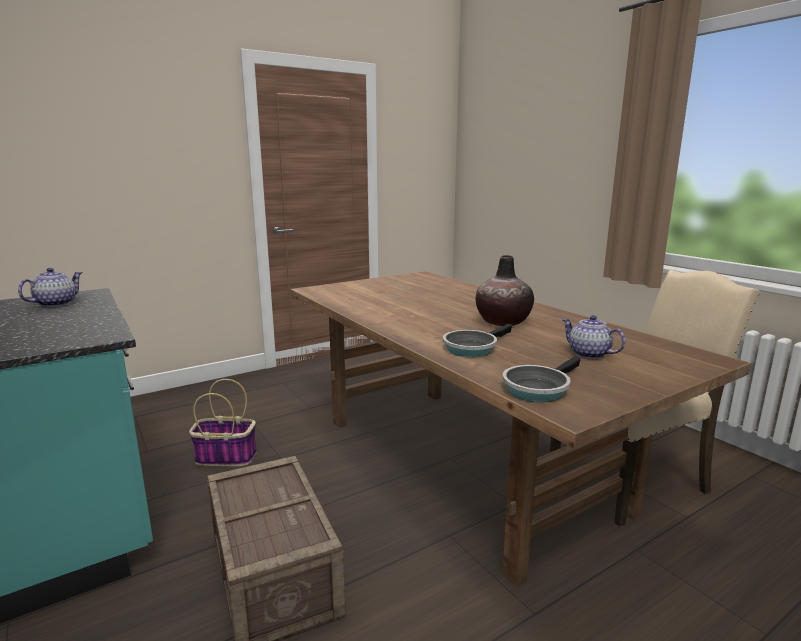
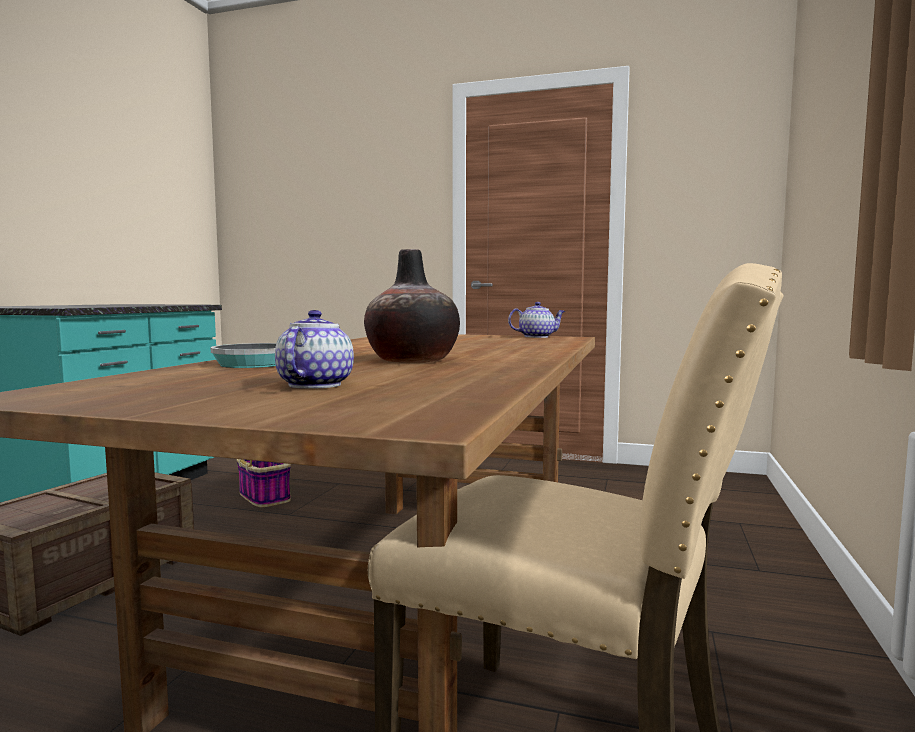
camera: 50 degrees right, 10 degrees down
(56, 303) = (156, 304): teapot -> teapot (536, 337)
(538, 388) = (109, 384): frying pan -> none

